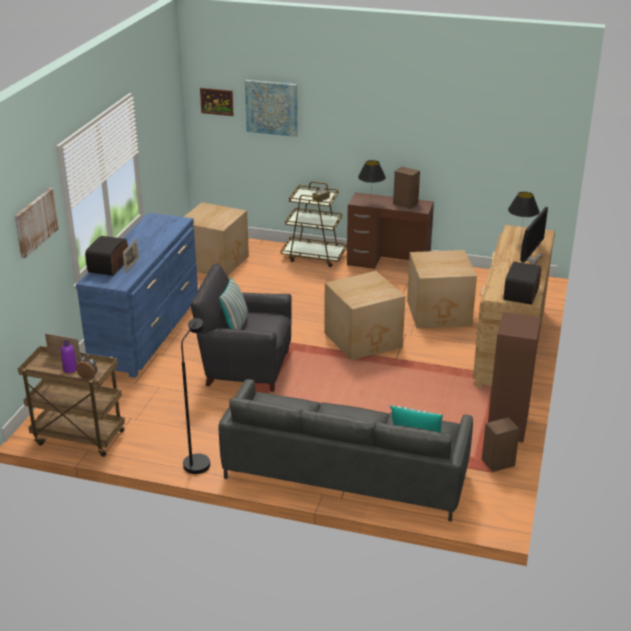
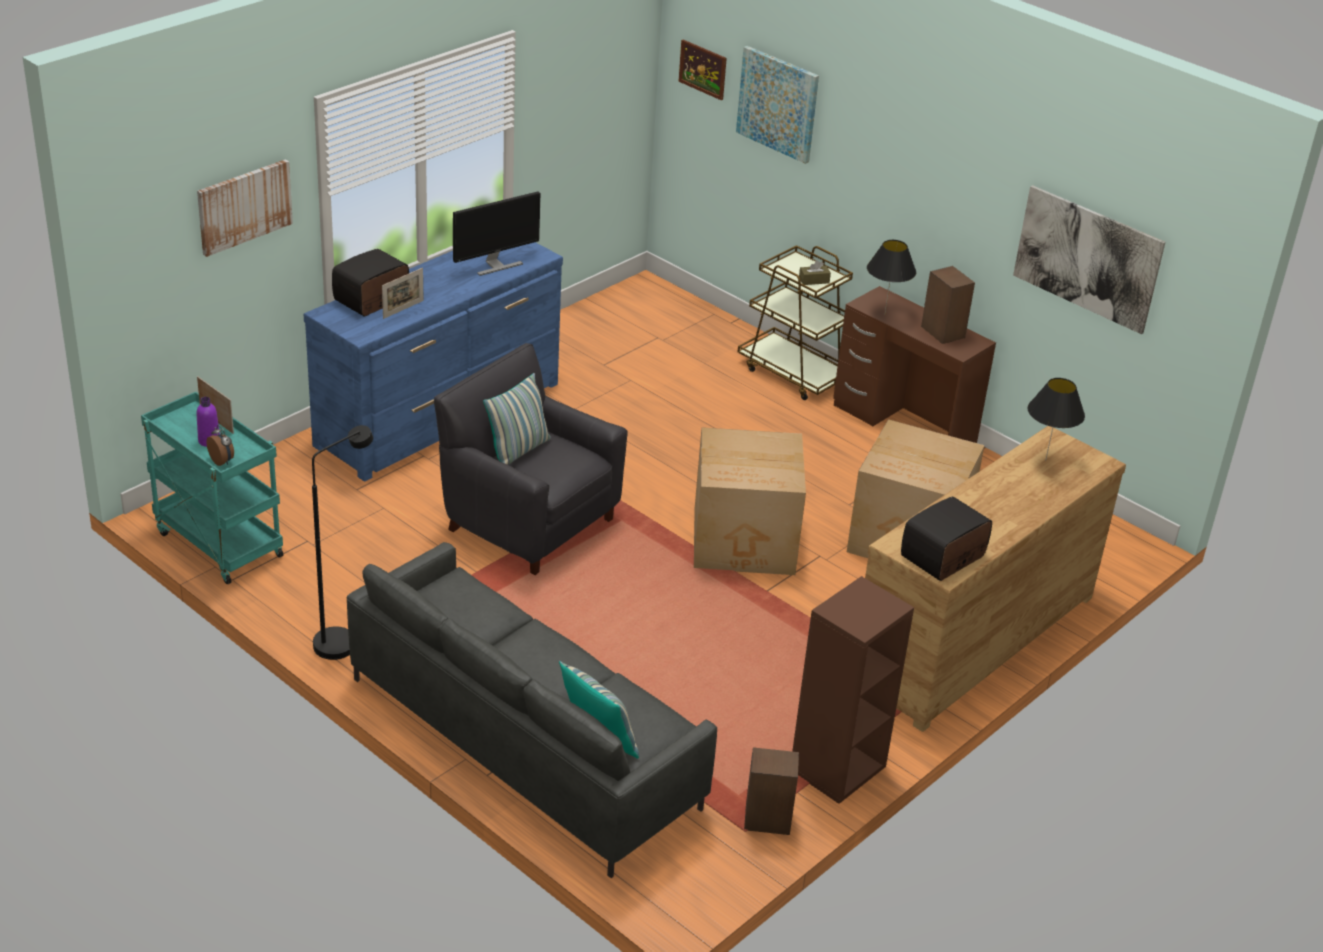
camera: 25 degrees right, 5 degrees up
(78, 438) = (217, 544): brown cart -> turquoise cart
(216, 262) = (634, 333): cardboard box -> none
(482, 138) = (1087, 258): none -> picture
(530, 259) = (1024, 502): monitor -> monitor (495, 265)

